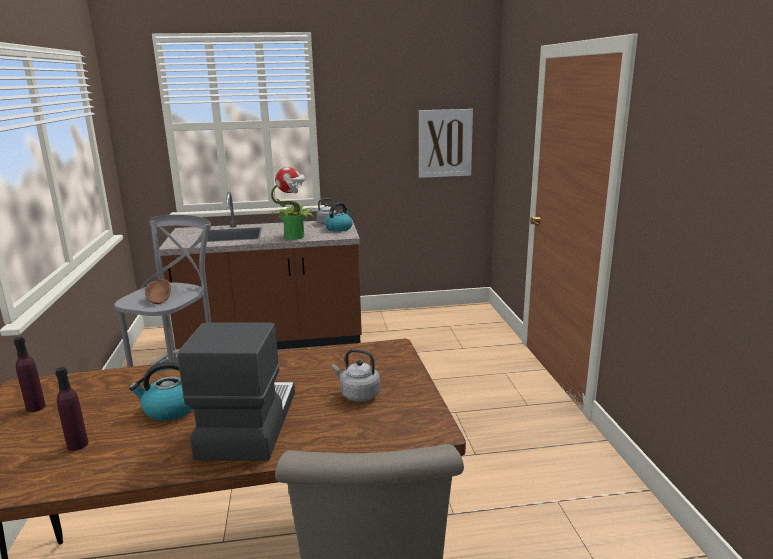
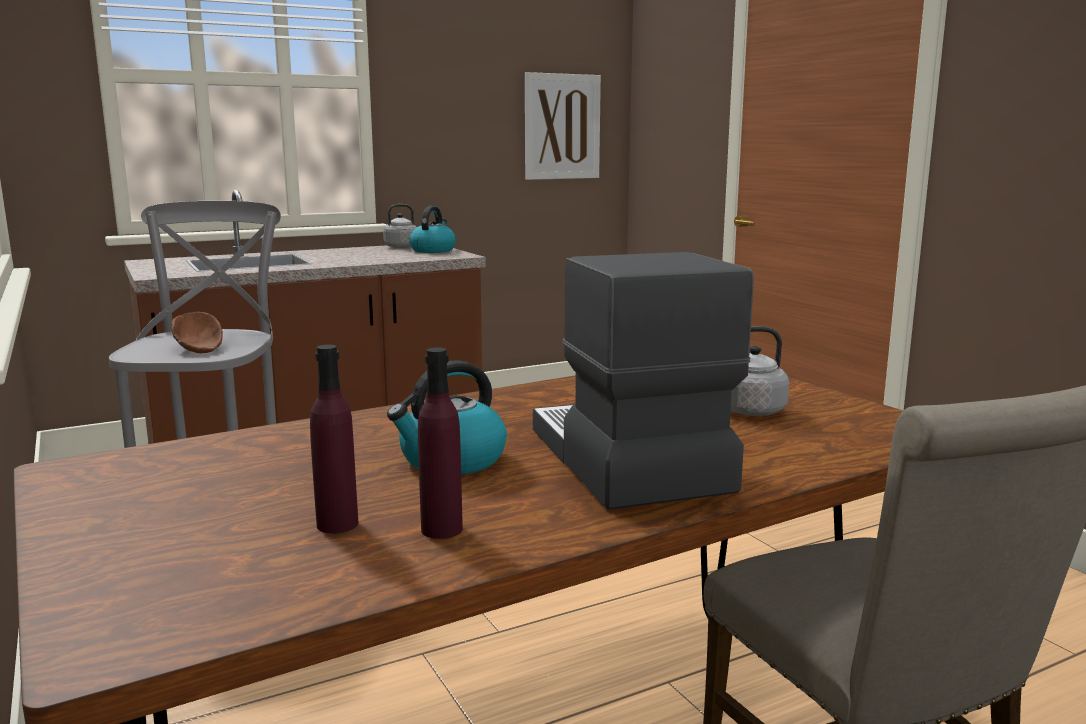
camera: 20 degrees left, 5 degrees down
(36, 407) = (154, 491): purple bottle -> purple bottle (441, 529)
(295, 236) = (374, 259): potted plant -> none

